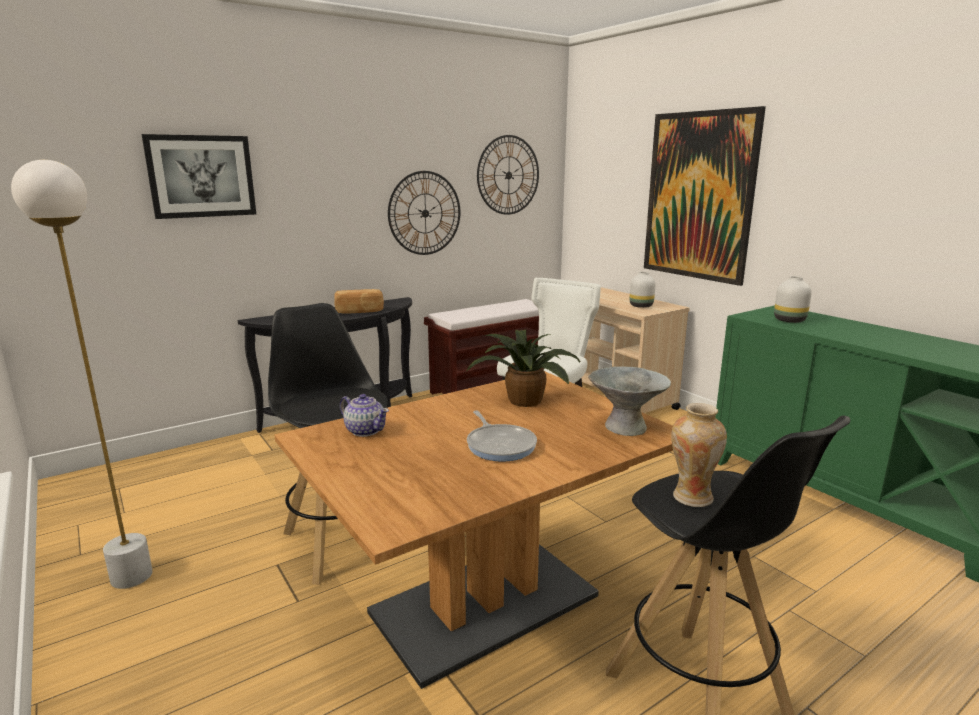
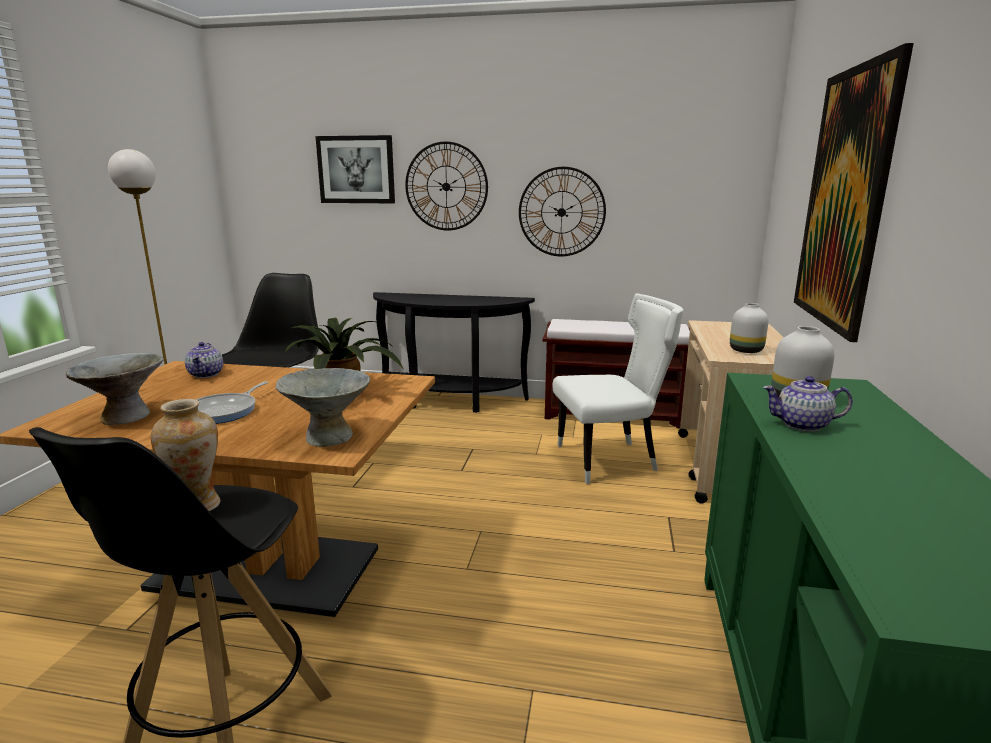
camera: 45 degrees right, 0 degrees up
(359, 311) = (460, 301): bread -> none
(436, 484) = (126, 416): none -> grey bowl
(508, 175) = (678, 173): wall clock -> wall clock (446, 186)
(827, 331) = (803, 425): none -> teapot

